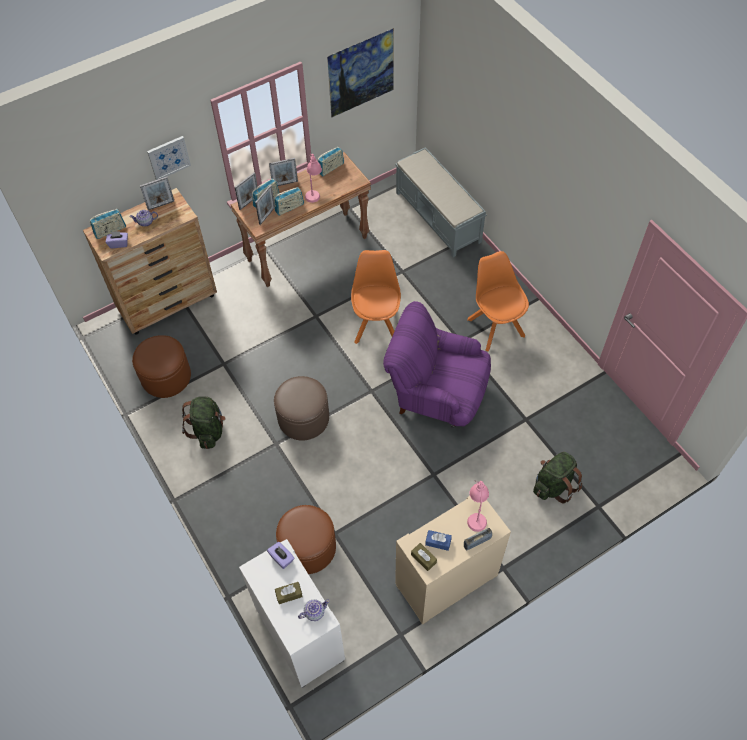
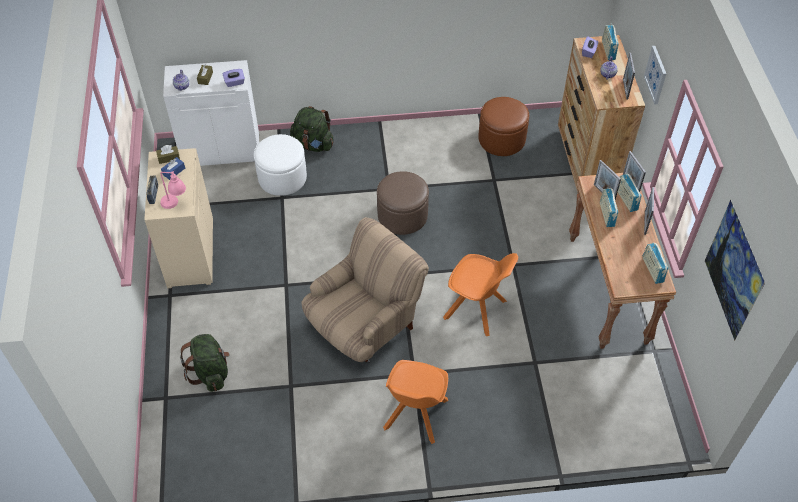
camera: 115 degrees right, 5 degrees down
(208, 430) = (430, 150): green backpack -> green backpack (313, 144)
(308, 547) = (282, 177): brown ottoman -> white ottoman
(314, 191) = (622, 242): pink table lamp -> none
(436, 394) = (365, 324): purple armchair -> beige armchair
(438, 217) = (601, 435): grey bench -> none
(495, 326) = (415, 416): orange chair -> orange chair turned 105 degrees clockwise

